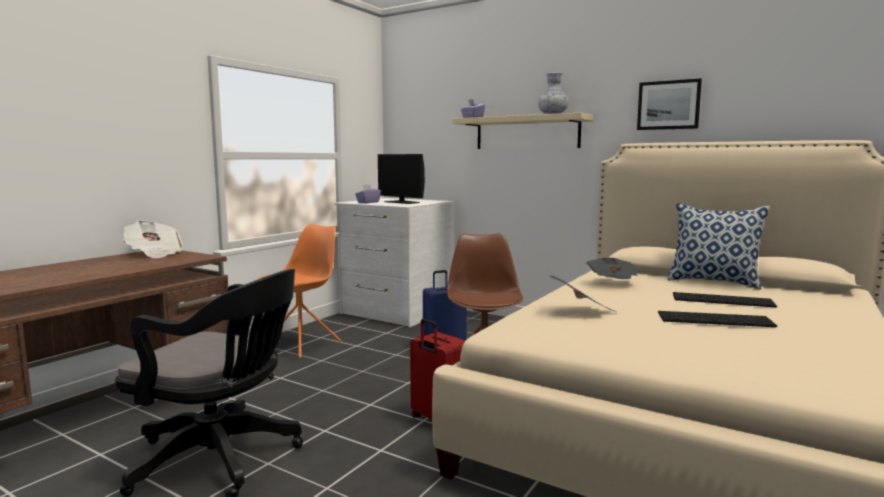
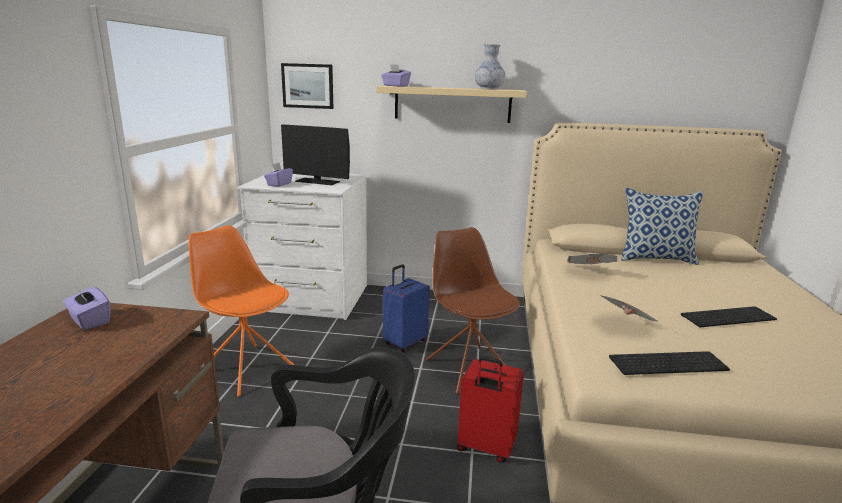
camera: 25 degrees left, 10 degrees up
(154, 254) = (89, 321): newspaper -> purple tissue box
(302, 344) = (247, 368): orange chair -> orange chair turned 60 degrees counterclockwise
(668, 105) = (599, 86): picture -> picture (308, 86)
(723, 300) = (696, 285): keyboard -> keyboard (668, 362)

